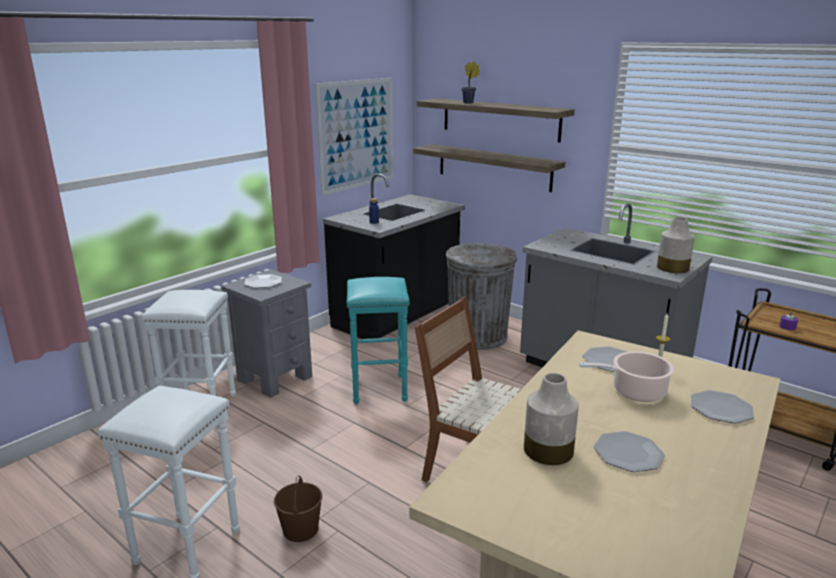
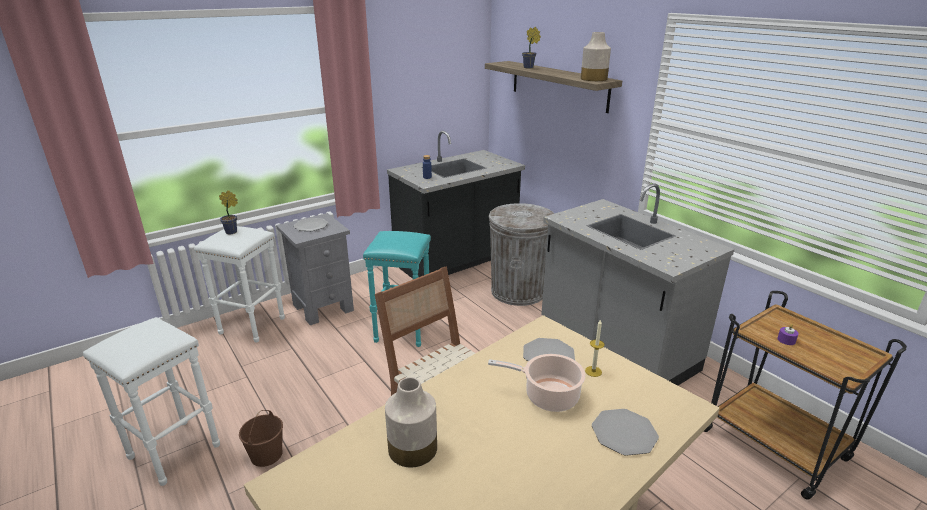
camera: 15 degrees right, 5 degrees up
(183, 294) = (233, 232): none -> potted plant
(357, 134) = (426, 93): picture -> none
(493, 167) = (551, 131): shelf -> none
(628, 453) = (487, 468): plate -> none
(673, 267) = (679, 258): beige vase -> beige vase (594, 79)

